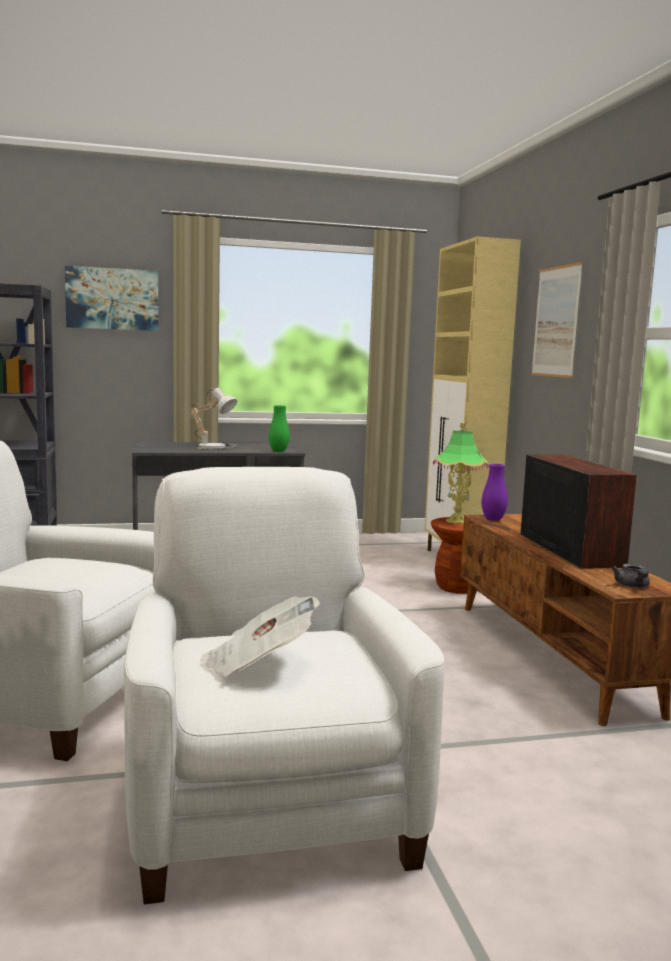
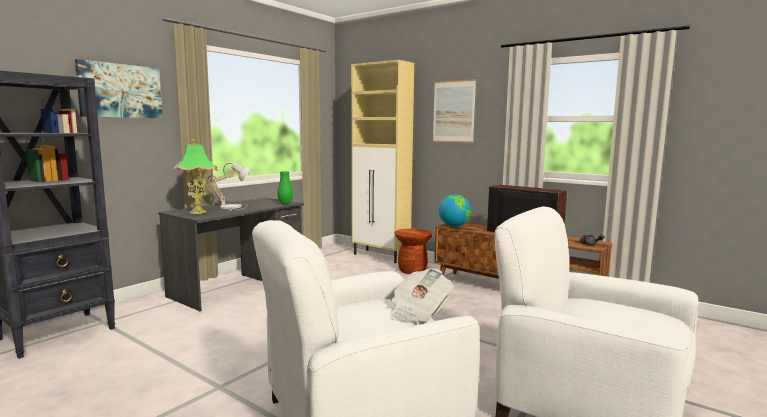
camera: 40 degrees left, 0 degrees up
(258, 664) = (626, 324): newspaper -> newspaper (418, 312)
(457, 521) = (408, 231): table lamp -> table lamp (198, 212)
(493, 519) = (454, 226): purple vase -> globe

